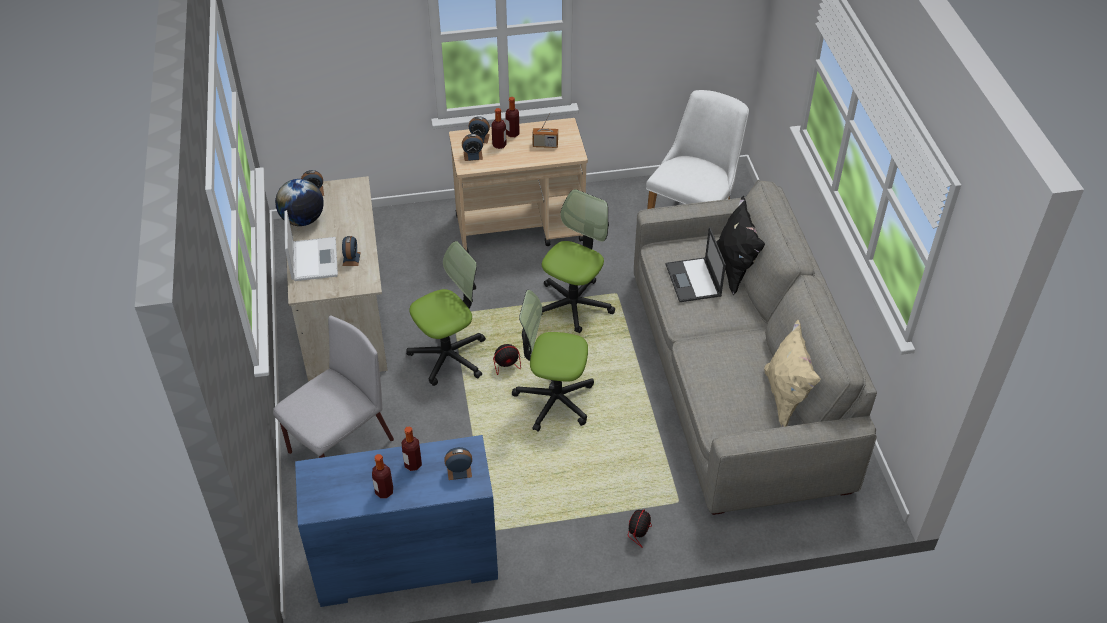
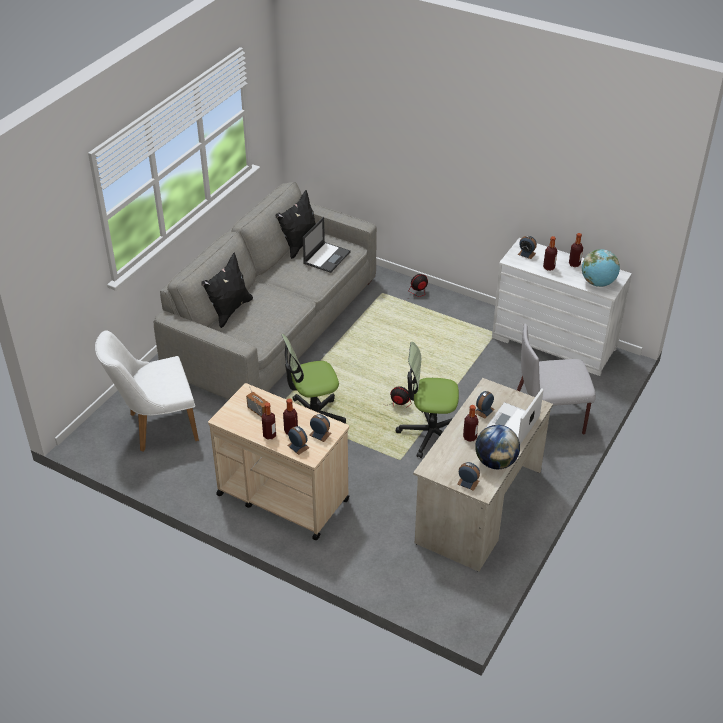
camera: 140 degrees left, 5 degrees down
(332, 476) = (598, 283): none -> globe
(344, 228) = (469, 437): none -> bottle
(406, 564) = (554, 343): blue dresser -> white dresser
(554, 400) = (391, 372): office chair -> none
(693, 281) = (263, 316): laptop -> laptop (327, 257)
(785, 397) = (299, 244): beige pillow -> black pillow

